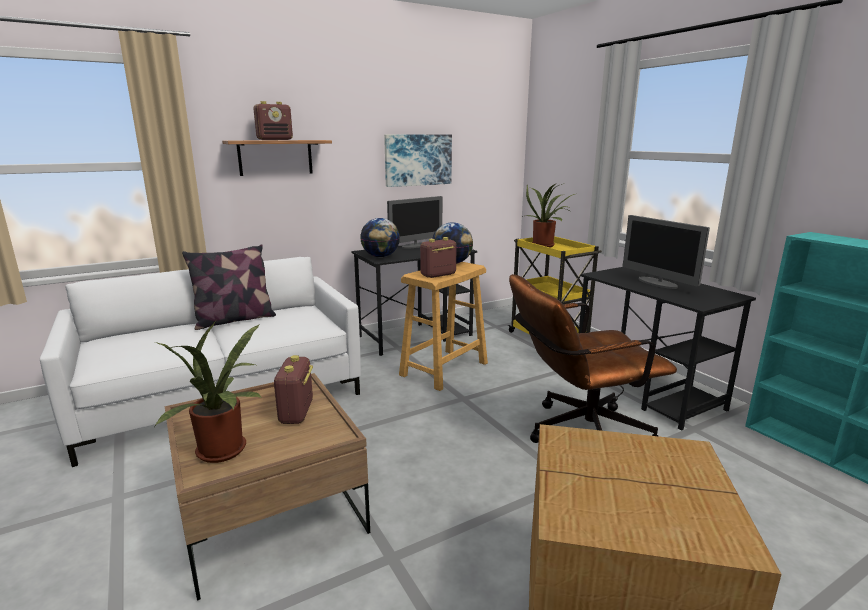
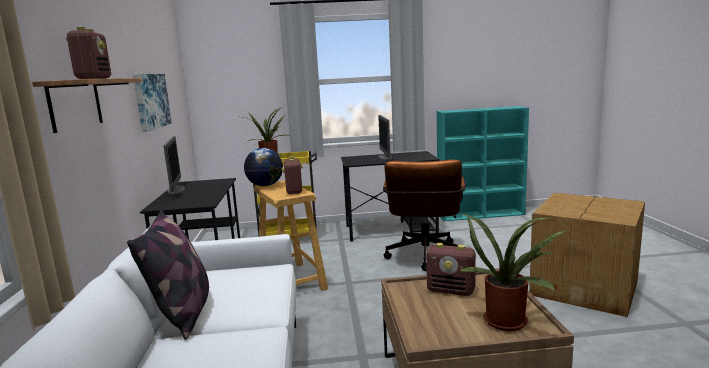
camera: 65 degrees left, 5 degrees down
(380, 256) = (192, 203): globe -> none
(657, 283) = (385, 158): monitor -> monitor turned 90 degrees clockwise

